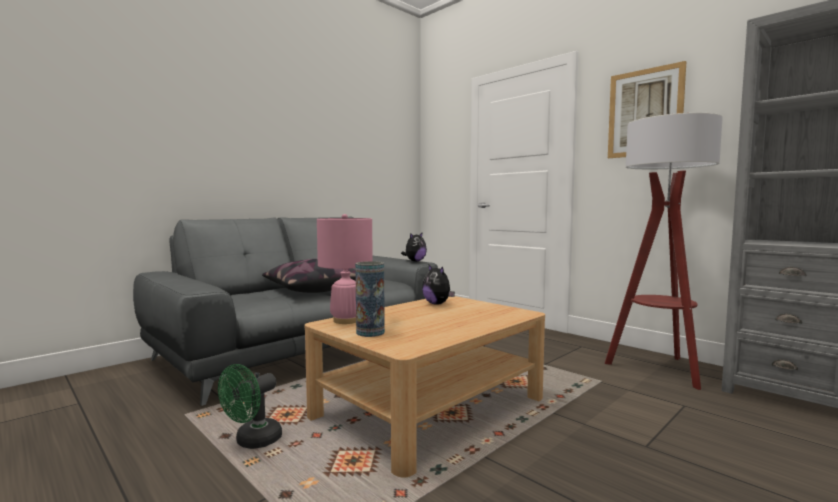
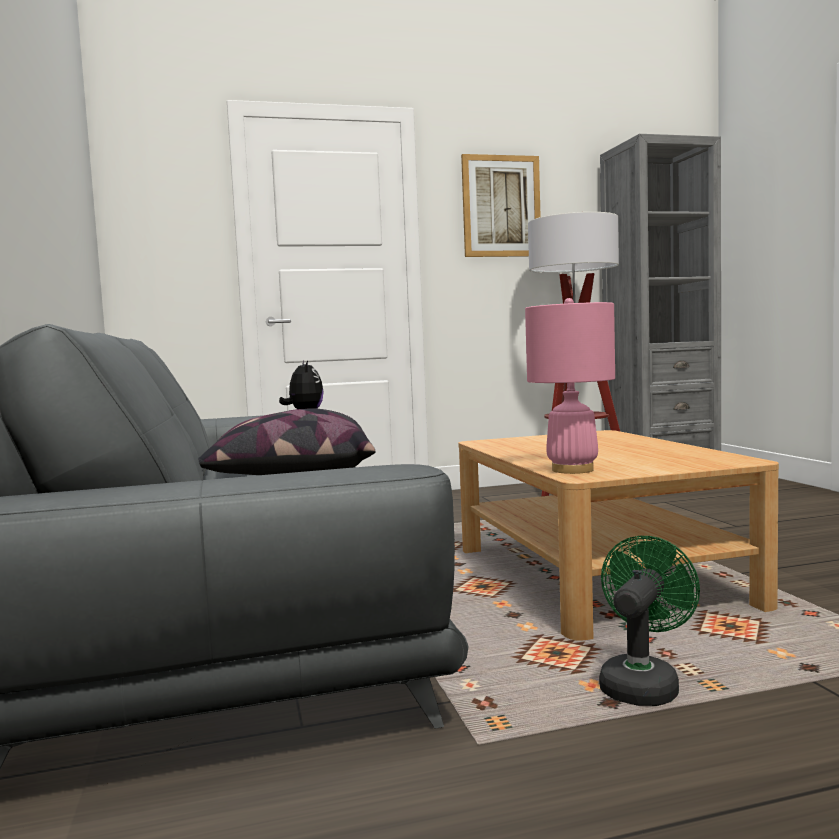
camera: 60 degrees left, 0 degrees up
(252, 442) = (642, 683): green fan -> green fan turned 120 degrees counterclockwise
(370, 332) = (652, 465): vase -> none
(437, 304) = (516, 445): plush toy -> none

